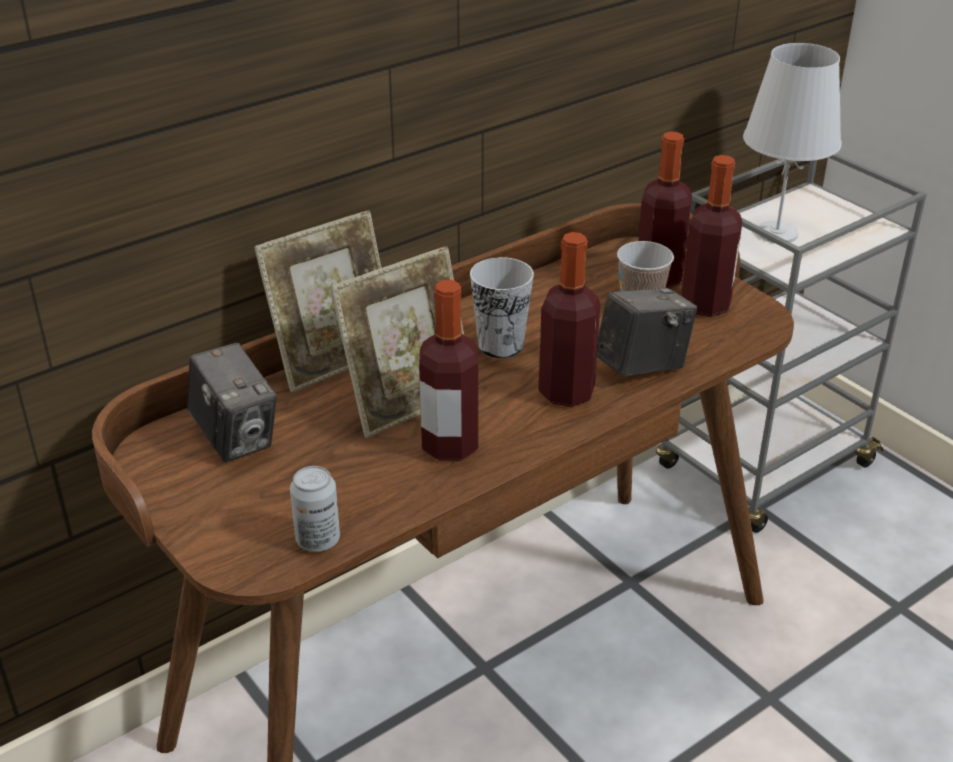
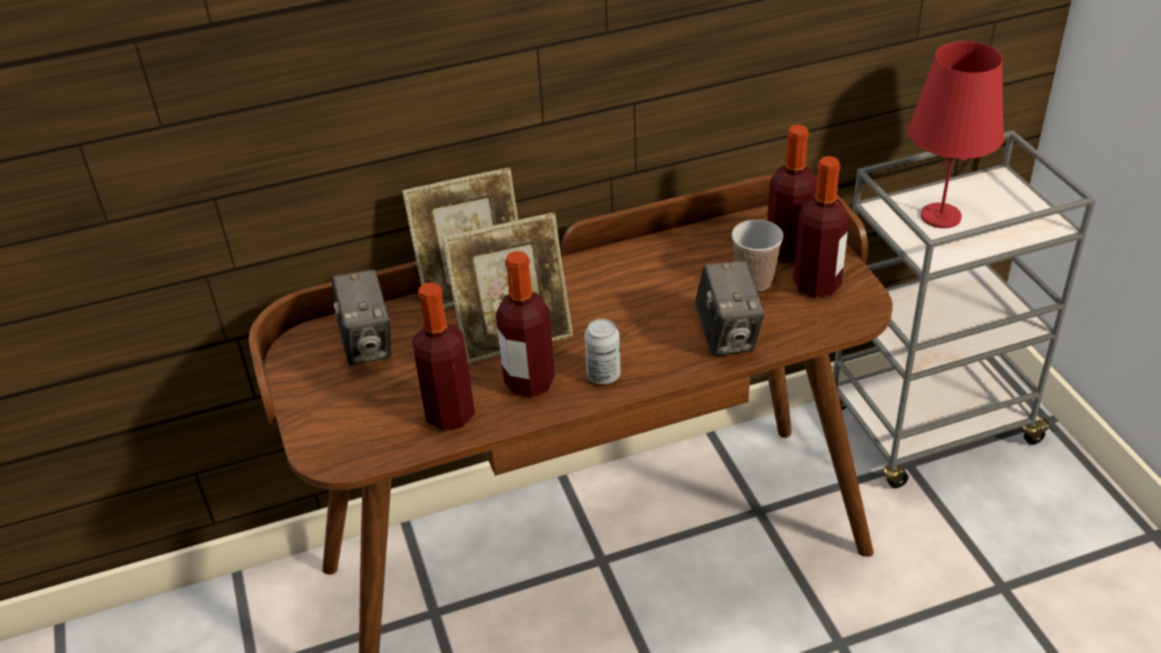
camera: 20 degrees right, 5 degrees up
(318, 540) = (390, 445): can -> can (603, 375)
(500, 345) = (616, 296): cup -> none
(566, 392) = (649, 350): bottle -> bottle (450, 414)
(642, 366) = (727, 336): camera -> camera turned 90 degrees clockwise
(776, 233) = (940, 216): white table lamp -> red table lamp

